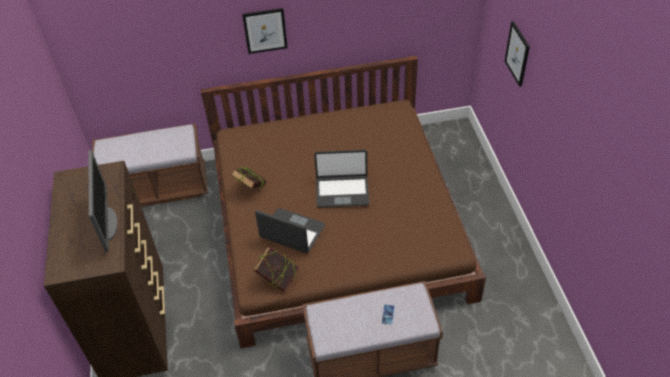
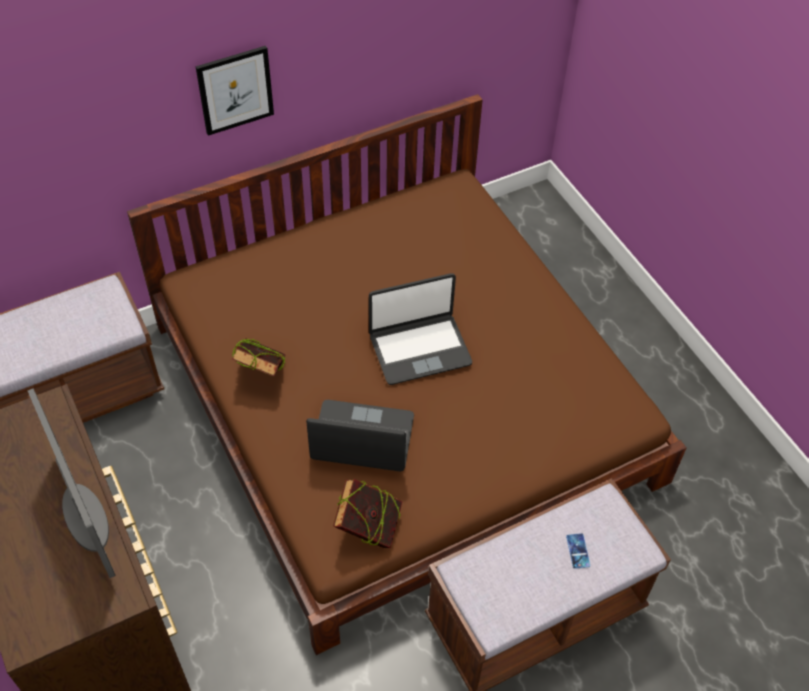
camera: 20 degrees left, 5 degrees up
(517, 53) = (672, 73): picture -> none

